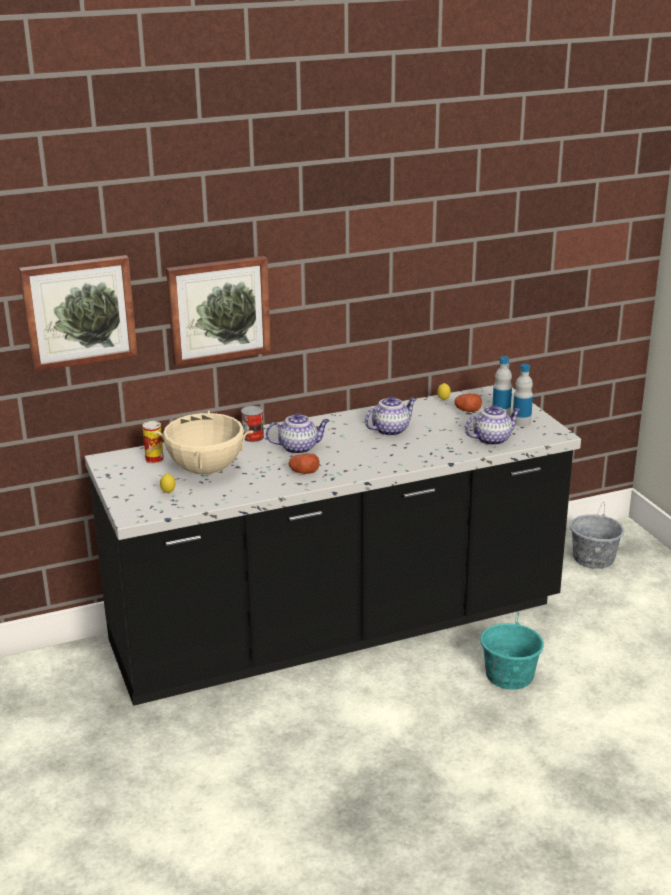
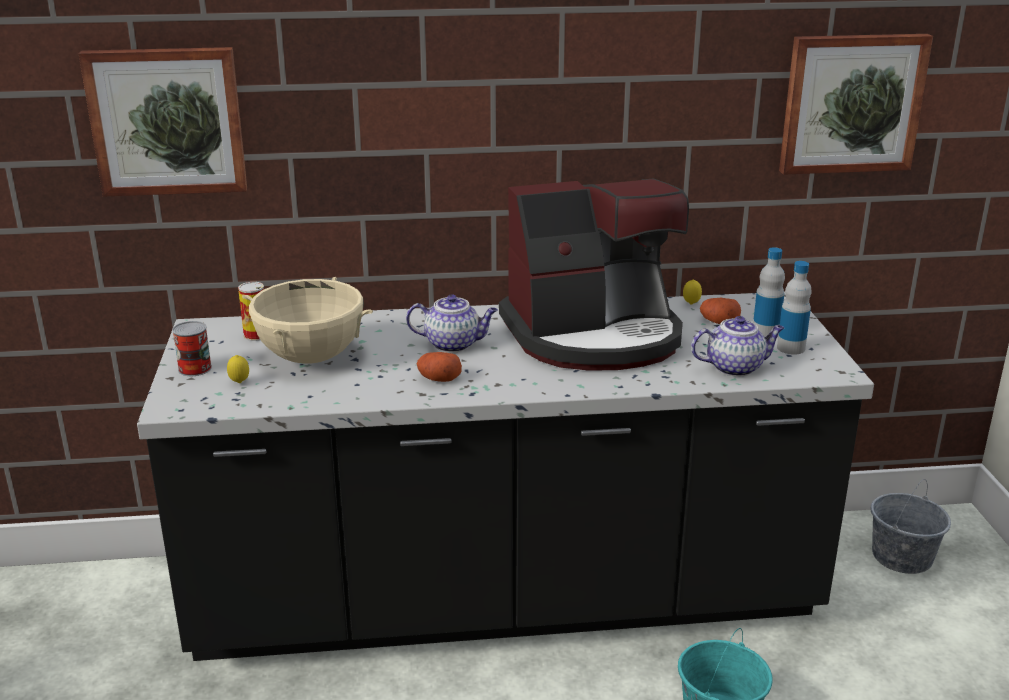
camera: 15 degrees right, 0 degrees up
(218, 309) = (366, 139): picture -> picture (851, 103)
(253, 437) = (402, 322): can -> can (195, 368)
(391, 430) = (594, 336): teapot -> coffee machine

